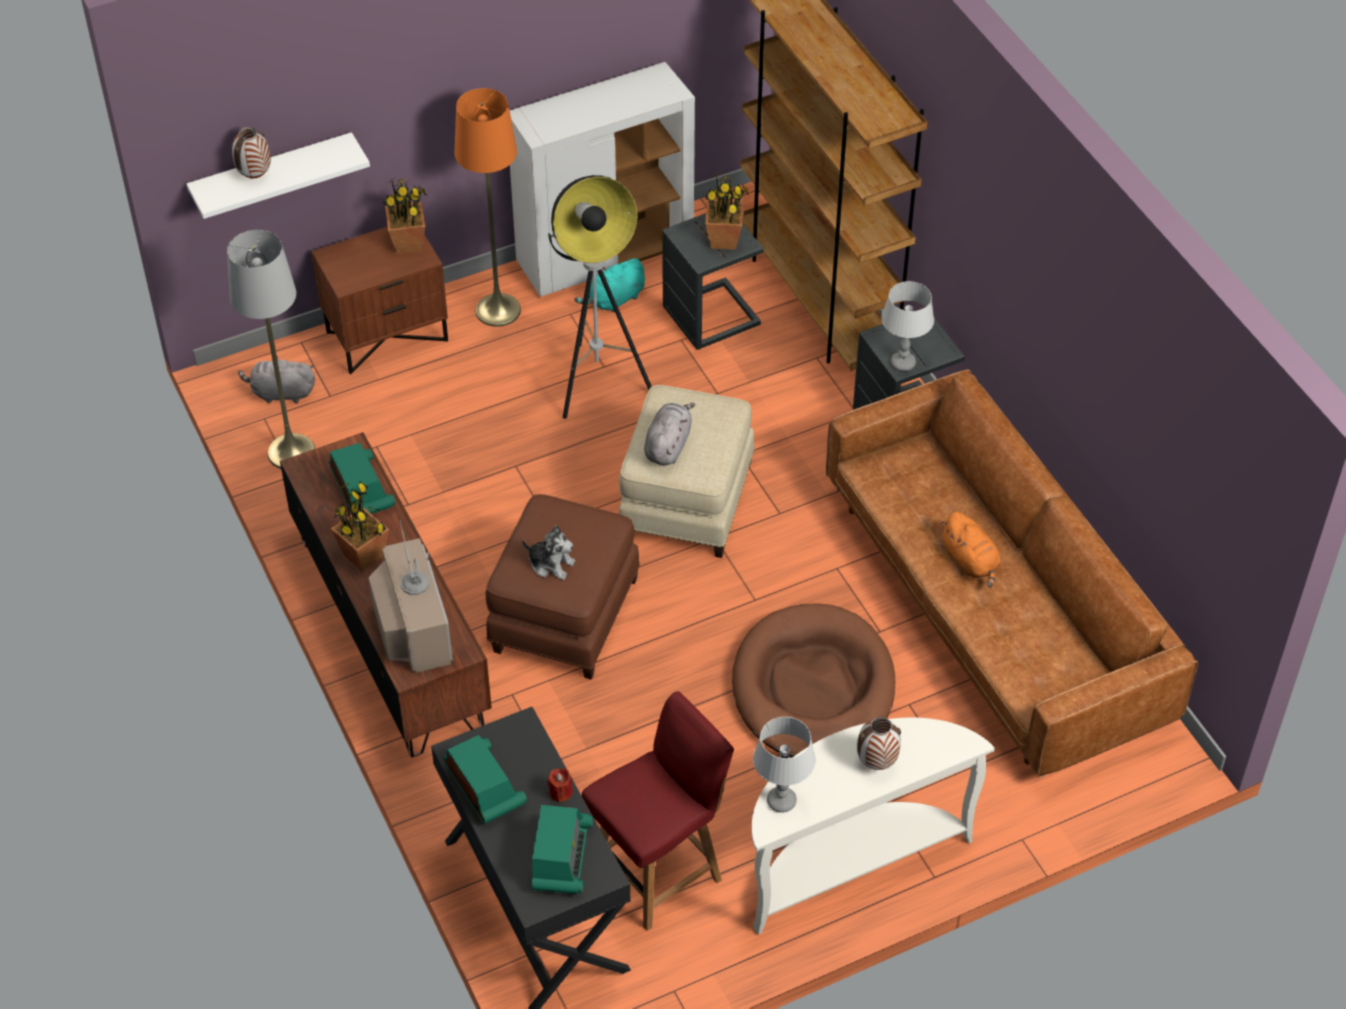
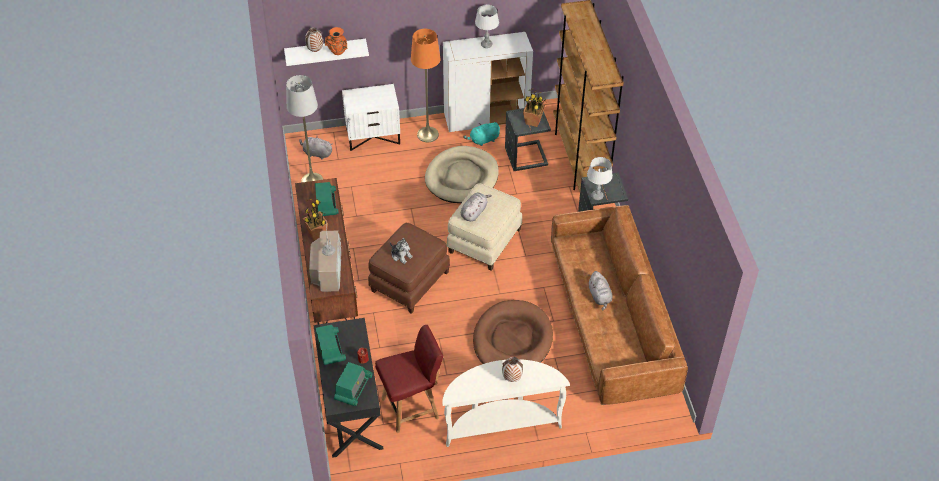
camera: 15 degrees right, 0 degrees up
(304, 171) = (338, 52): none -> orange vase
(387, 335) = (373, 136): brown nightstand -> white nightstand
(408, 243) = (386, 95): potted plant -> none
(597, 383) = (462, 177): floor lamp -> beige dog bed
(781, 801) = (461, 386): grey table lamp -> grey table lamp (486, 44)
(971, 562) = (600, 296): orange plush toy -> grey plush toy

